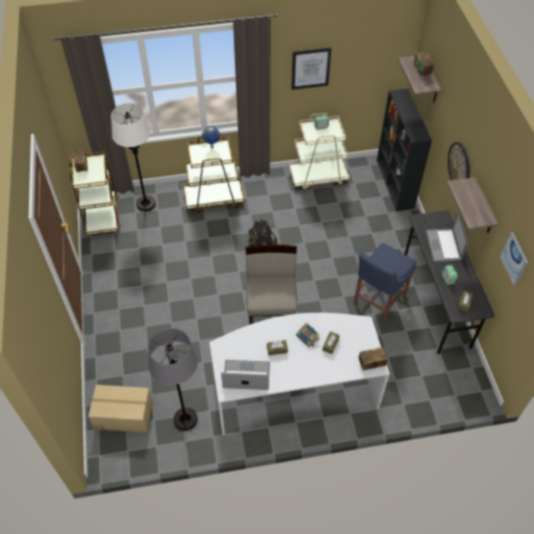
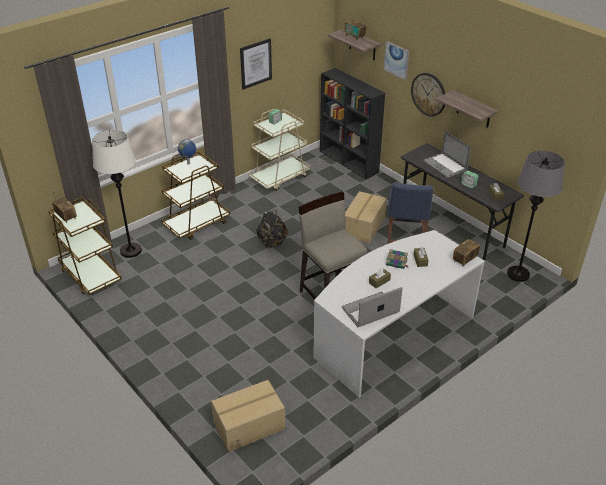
camera: 30 degrees left, 15 degrees down
(185, 419) = (313, 401): grey floor lamp -> grey floor lamp (518, 274)
(353, 264) = (363, 227): none -> cardboard box
(514, 259) = (530, 126): picture -> picture (396, 60)

